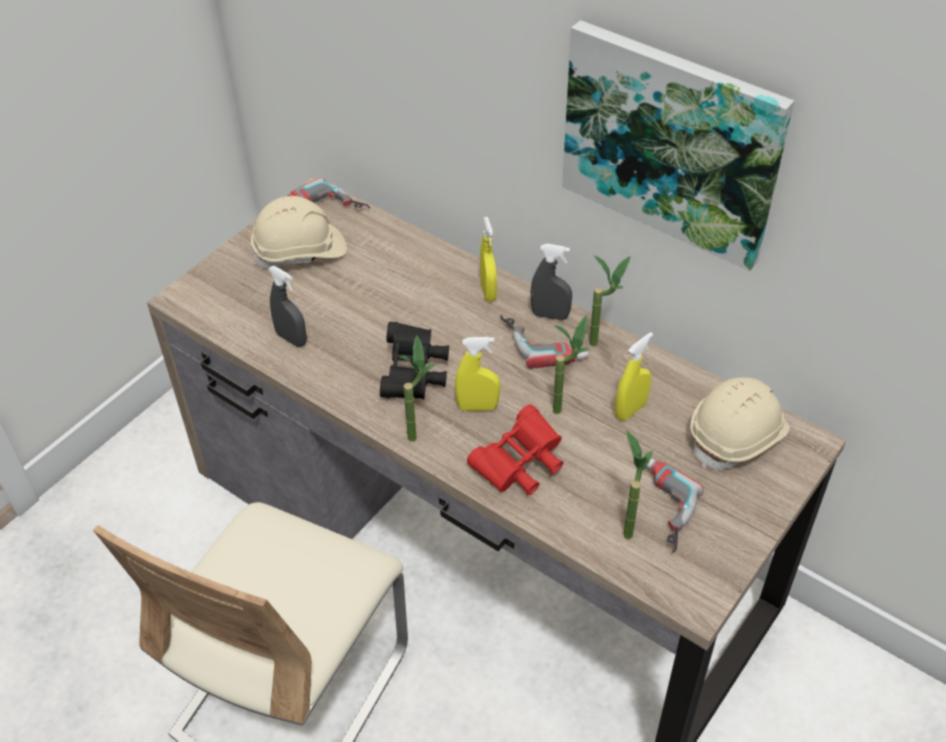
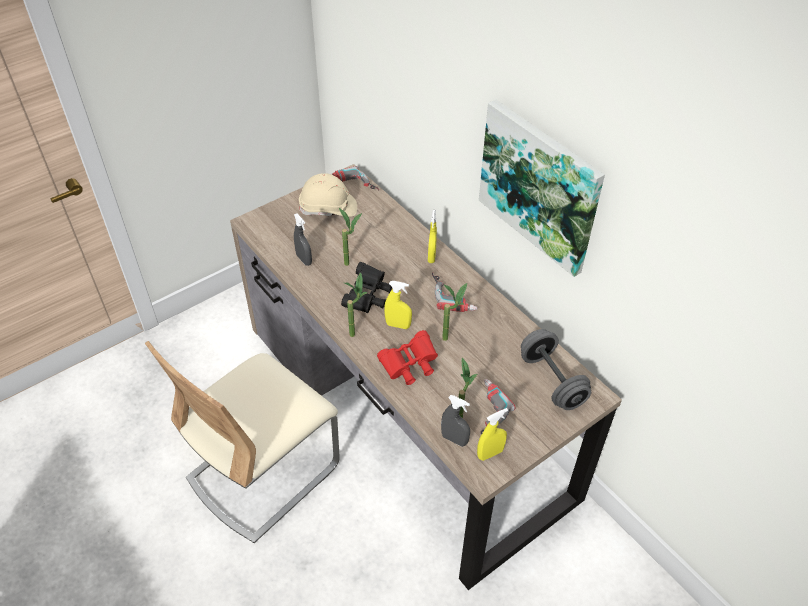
camera: 15 degrees right, 0 degrees up
(550, 315) = (464, 279): grey spray bottle -> grey spray bottle (454, 439)
(602, 343) = (489, 303): potted plant -> potted plant (352, 265)
(630, 410) = (491, 348): yellow spray bottle -> yellow spray bottle (490, 453)
(738, 437) = (552, 381): beige hard hat -> grey dumbbell

